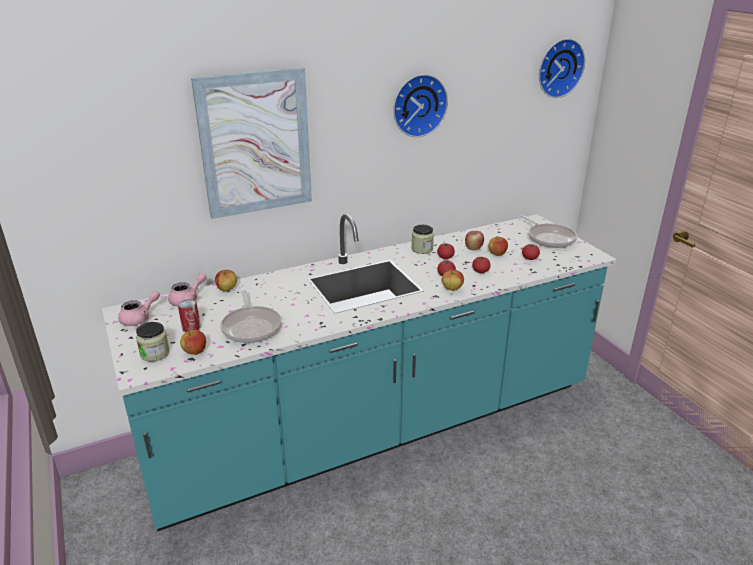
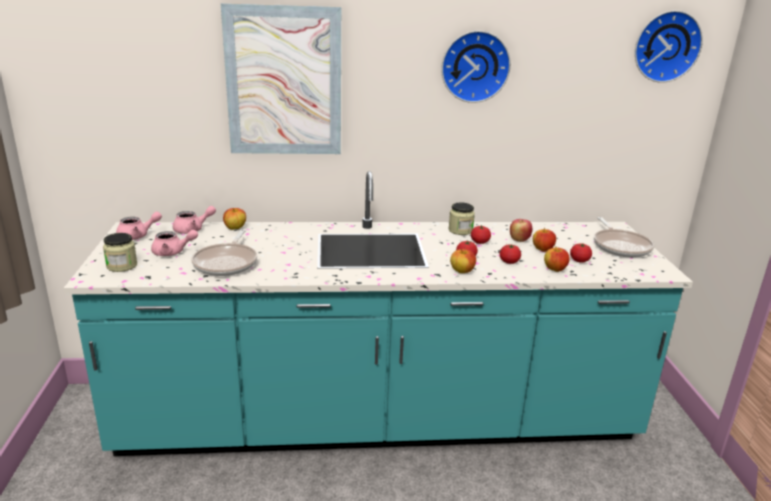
camera: 20 degrees right, 5 degrees down
(191, 328) = (173, 252): can -> pink teapot
(195, 352) = (156, 272): apple -> apple (554, 269)

